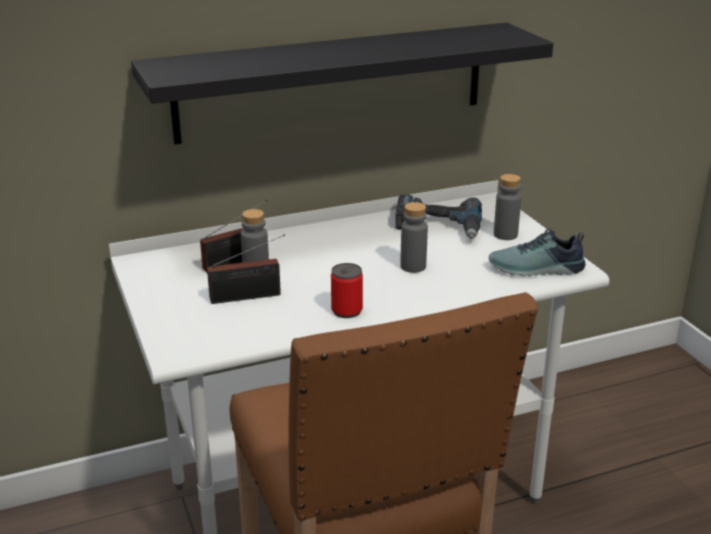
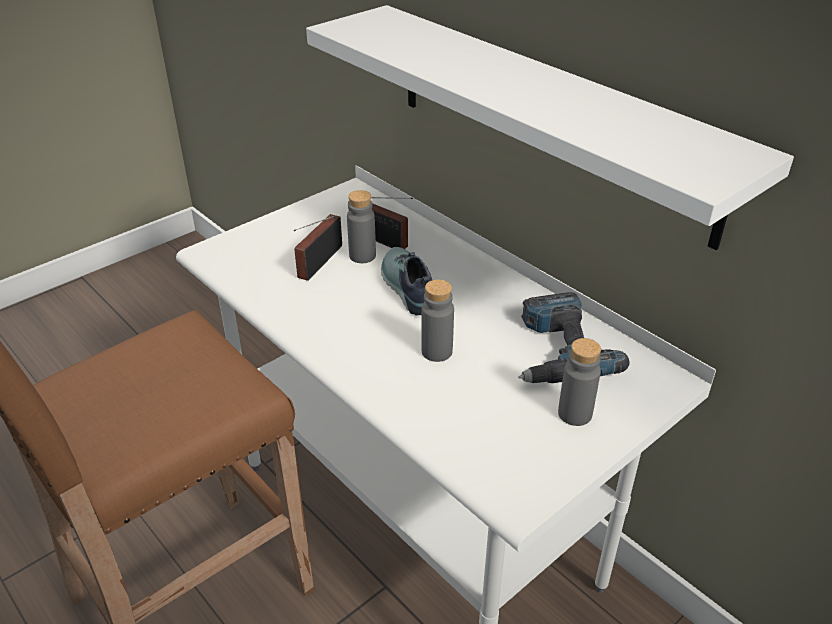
camera: 70 degrees right, 10 degrees up
(249, 296) = (317, 263): radio -> radio turned 60 degrees clockwise
(332, 82) = (547, 118): black shelf -> white shelf
(346, 311) = (315, 327): can -> none
(536, 269) = (490, 459): shoe -> shoe (407, 288)

